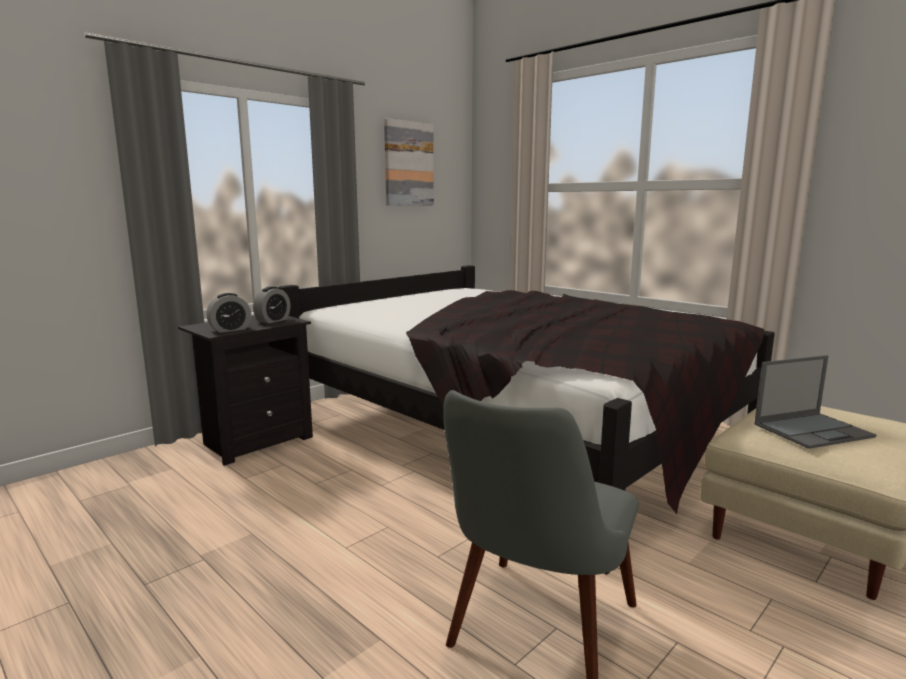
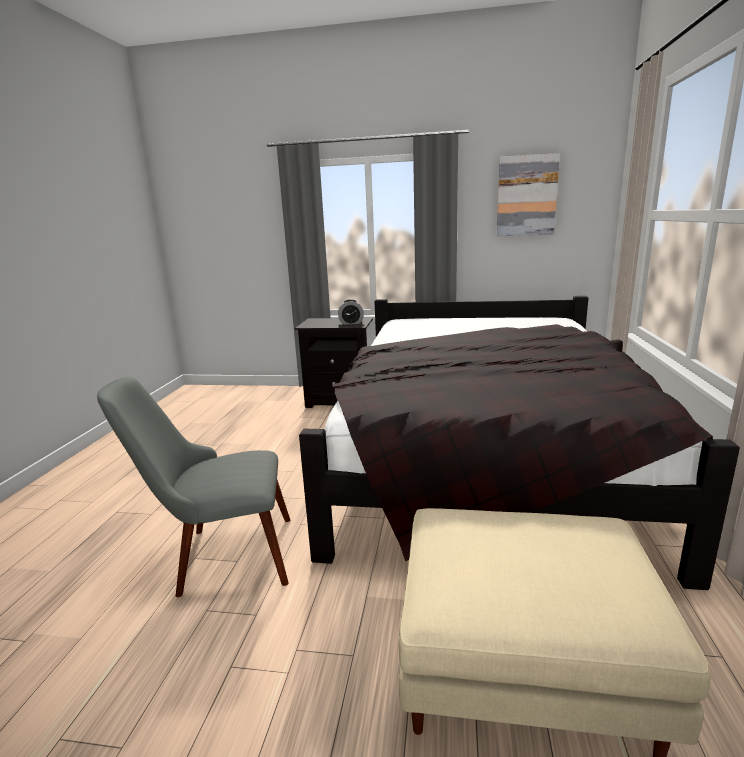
camera: 55 degrees right, 5 degrees up
(230, 329) = (316, 325): alarm clock -> none
(813, 430) = (499, 548): laptop -> none

